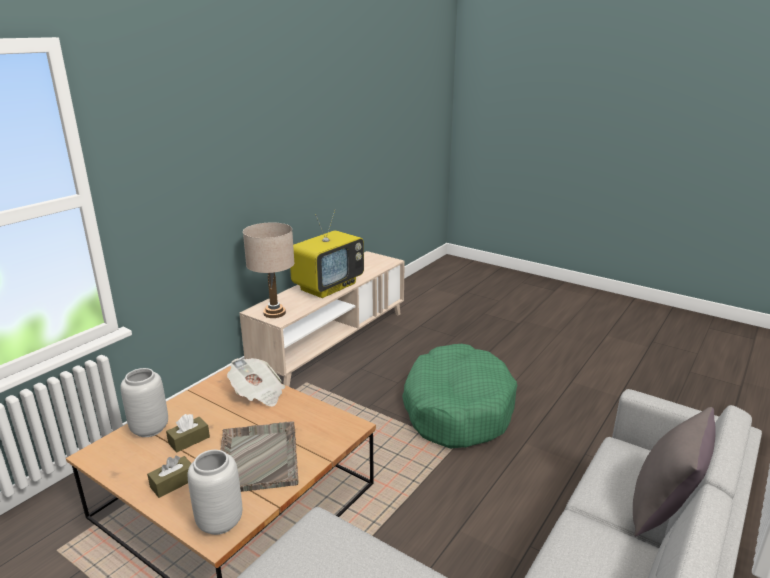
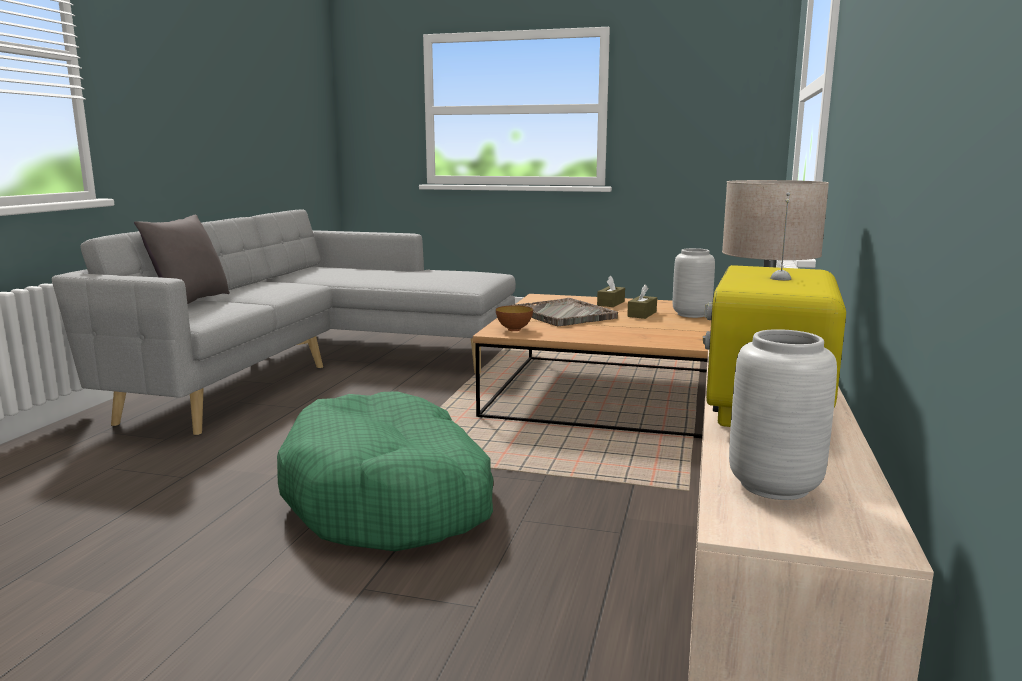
camera: 160 degrees right, 10 degrees down
(219, 522) = (548, 299): grey vase -> grey vase (775, 485)
(258, 394) = (634, 337): newspaper -> none
(334, 428) = (514, 329): none -> bowl

